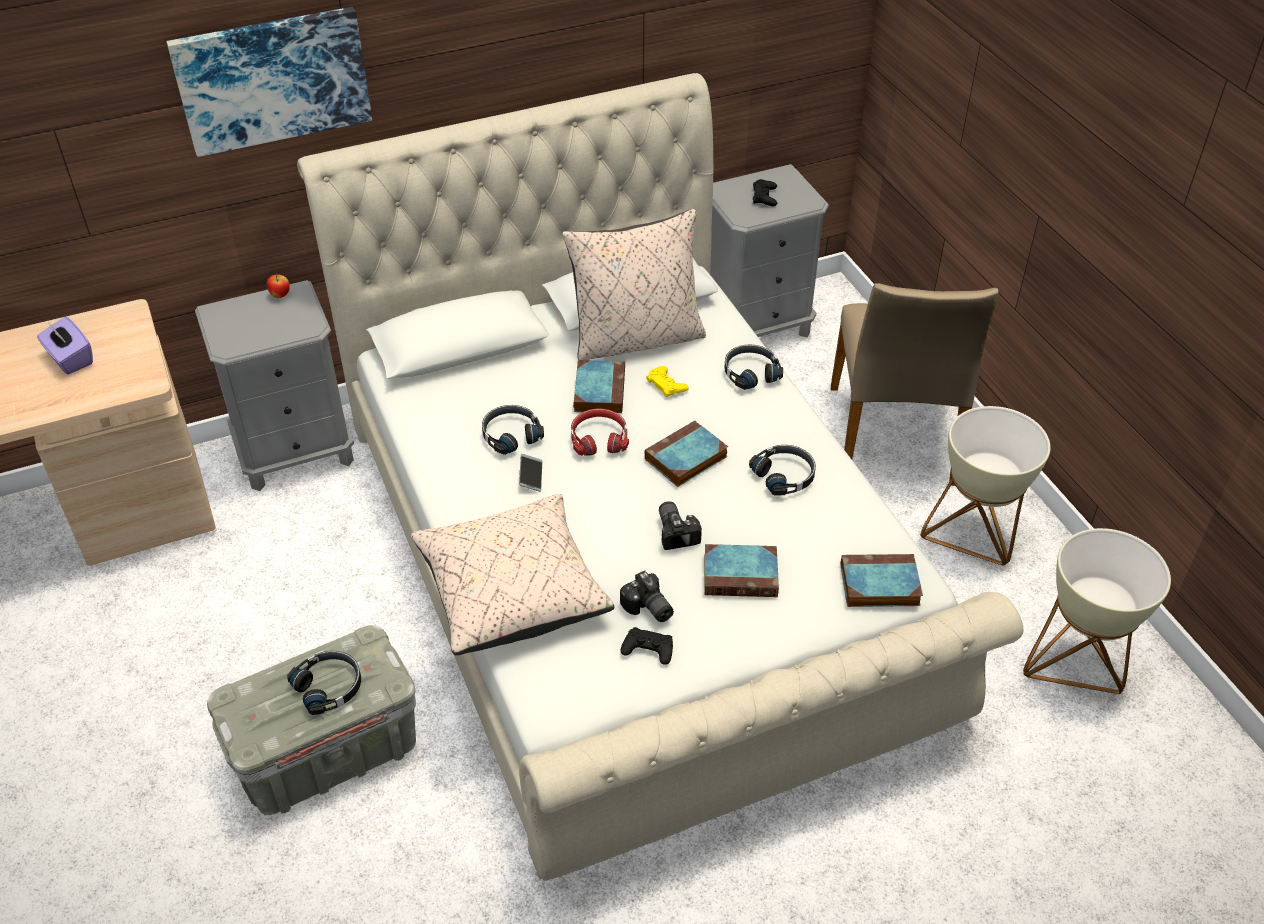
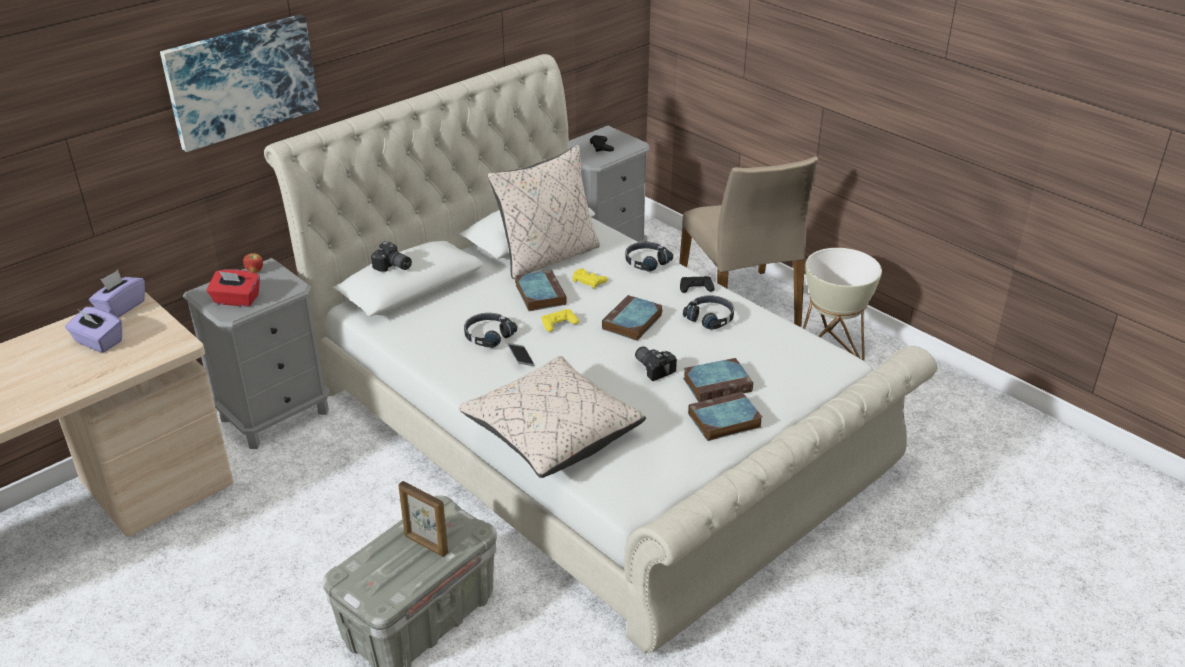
camera: 20 degrees left, 10 degrees down
(113, 318) = (121, 307): none -> purple tissue box
(243, 331) = (236, 300): none -> red tissue box
(329, 686) = (425, 545): black headphones -> picture frame
(599, 438) = (559, 323): red headphones -> yellow game controller
(647, 609) = (663, 419): camera -> camera (392, 267)
(648, 649) = (679, 445): black game controller -> black game controller (696, 288)
(878, 585) = (817, 368): book -> book (723, 421)
(1076, 664) = (943, 414): planter -> none

